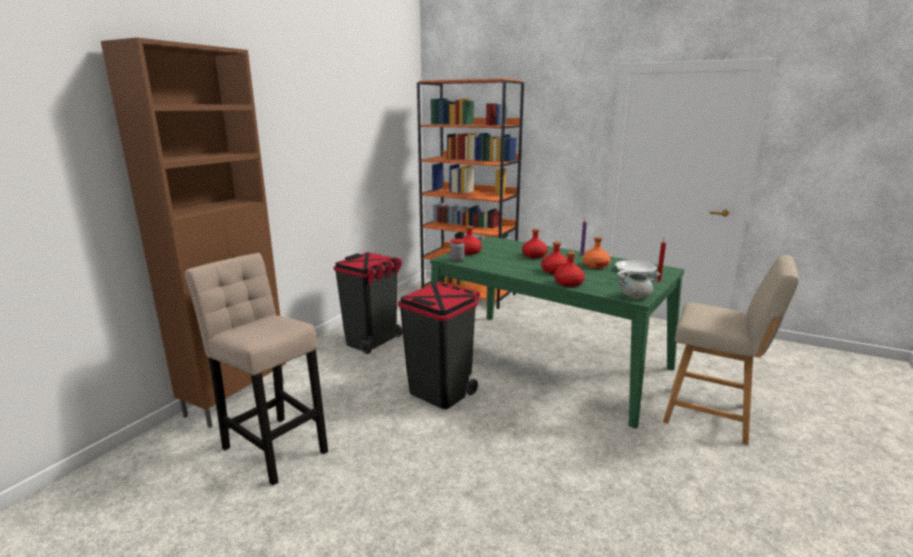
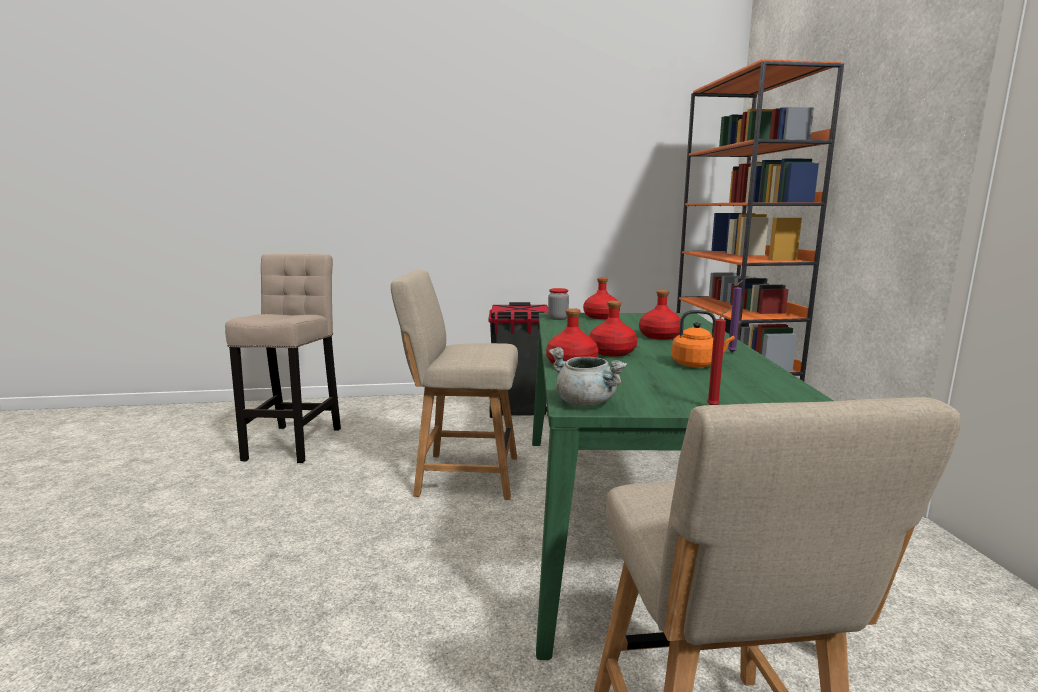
camera: 55 degrees right, 5 degrees down
(238, 398) = (356, 405): brown cabinet -> none
(440, 391) = (462, 475): black trash can -> beige chair
(595, 265) = (697, 364): orange bottle -> orange kettle
(633, 271) = (727, 386): frying pan -> none

